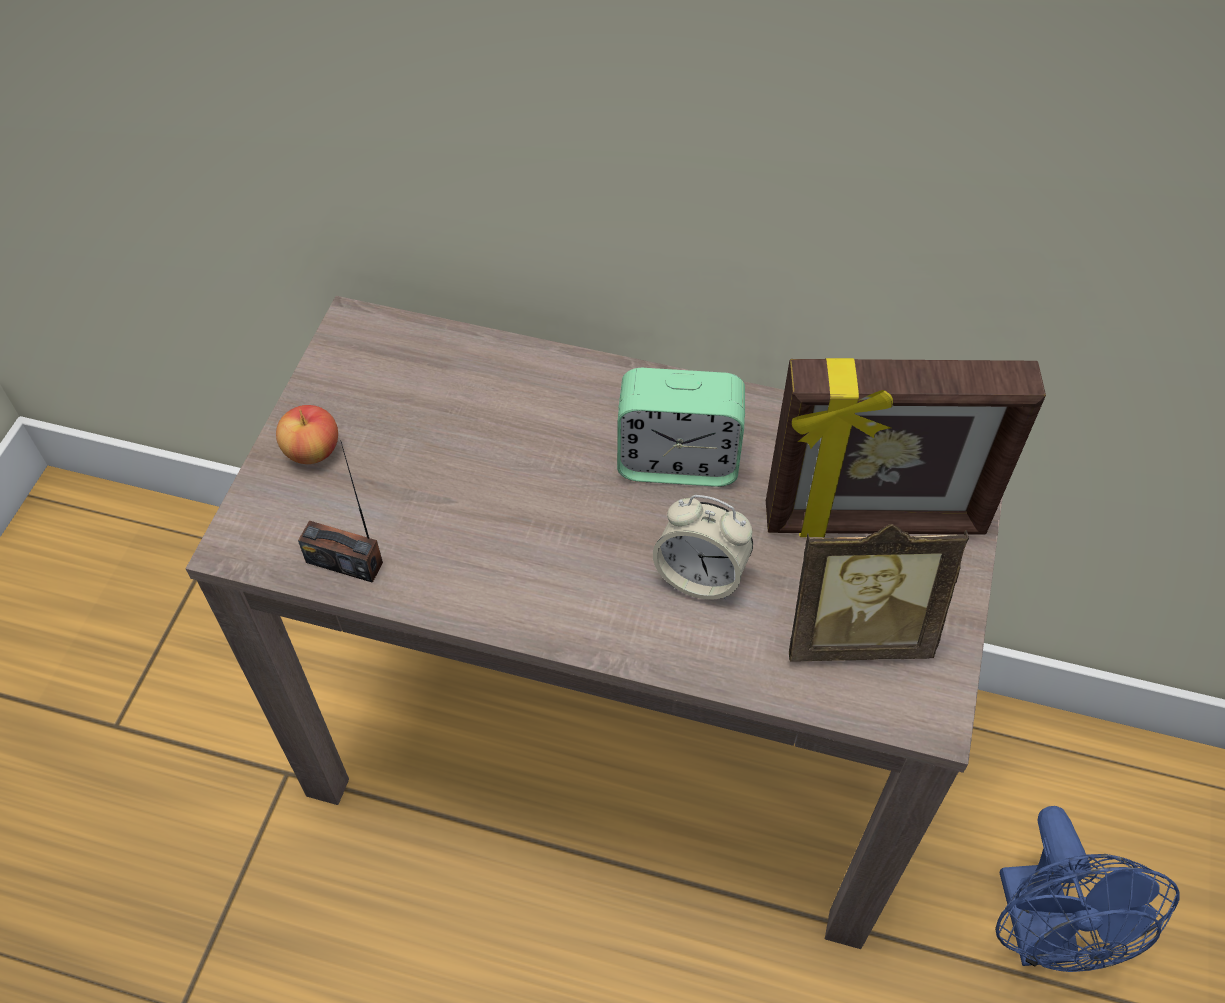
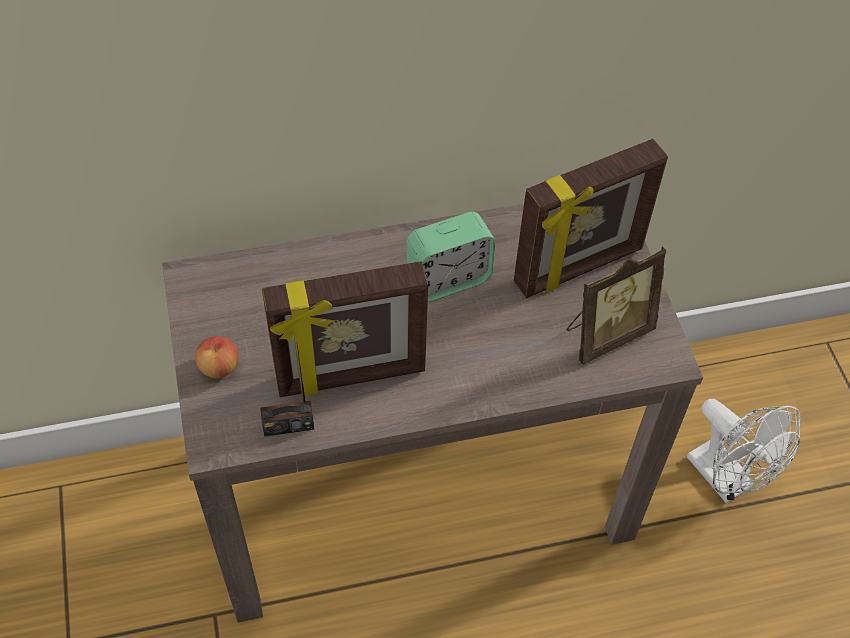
camera: 30 degrees left, 0 degrees up
(464, 535) = (351, 377): none -> picture frame
(700, 575) = (503, 339): alarm clock -> none
(1043, 934) = (727, 480): blue fan -> white fan

